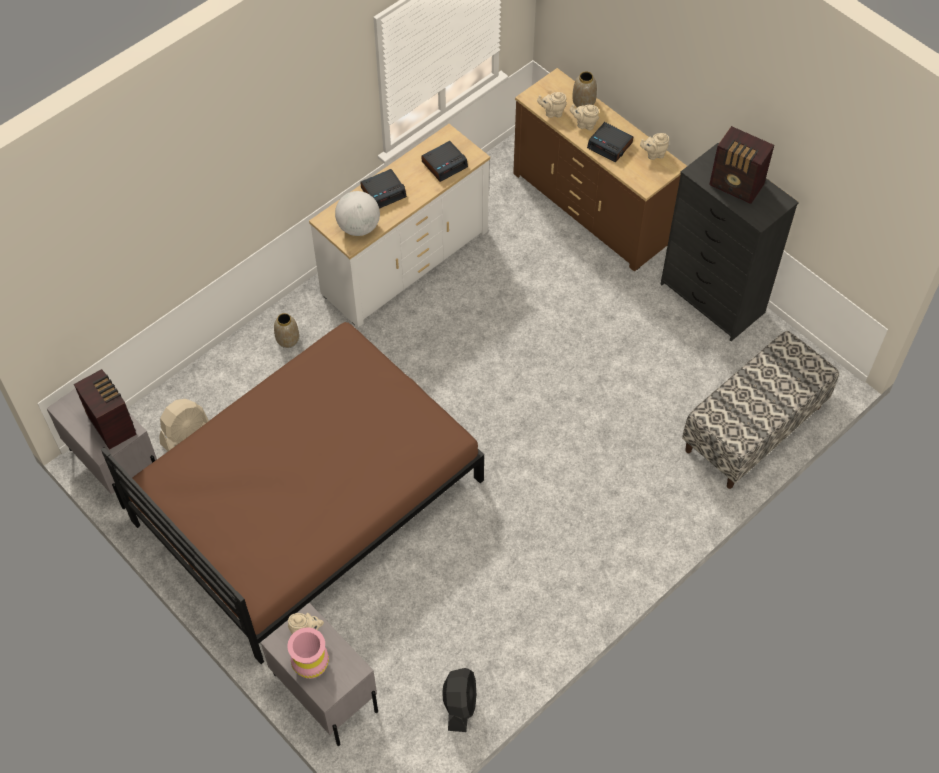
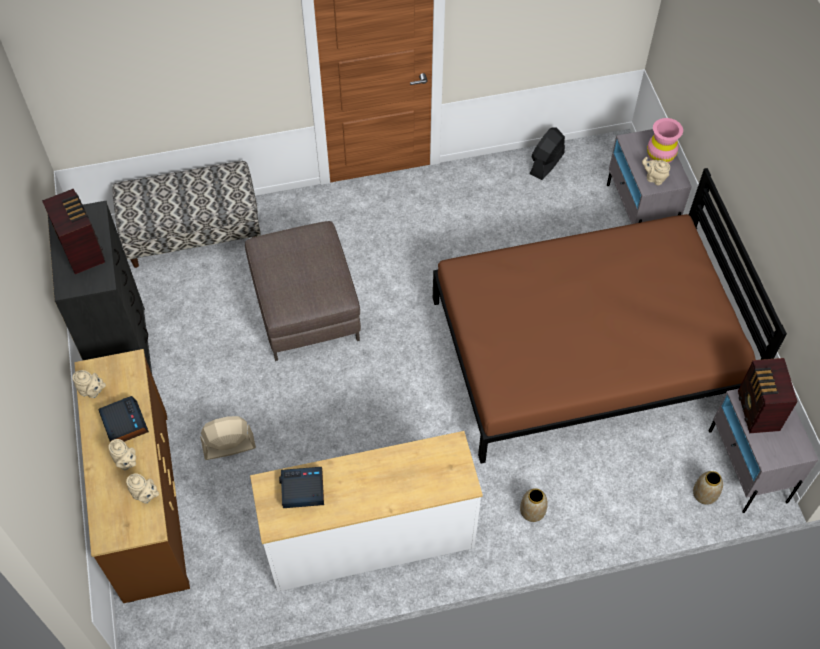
camera: 150 degrees left, 0 degrees up
(185, 433) = (671, 464): beige fan -> beige fan (228, 446)
(358, 227) = (436, 459): globe -> none
(383, 192) = (386, 488): alarm clock -> none
(584, 103) = (104, 490): vase -> vase (704, 494)
(593, 412) = (305, 307): none -> brown ottoman

